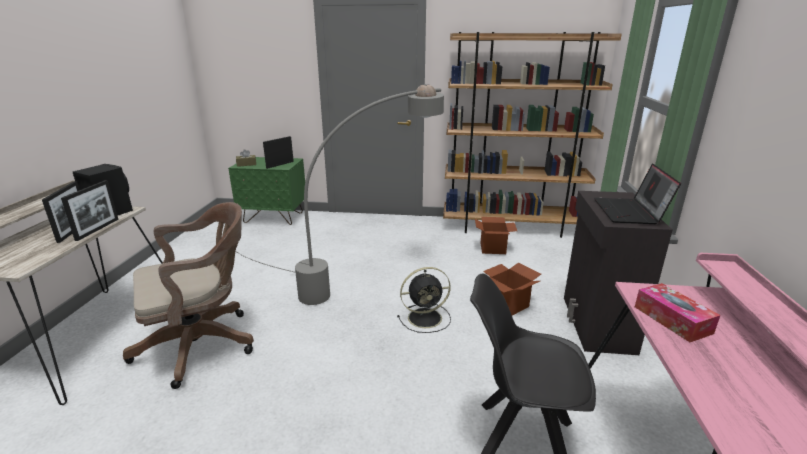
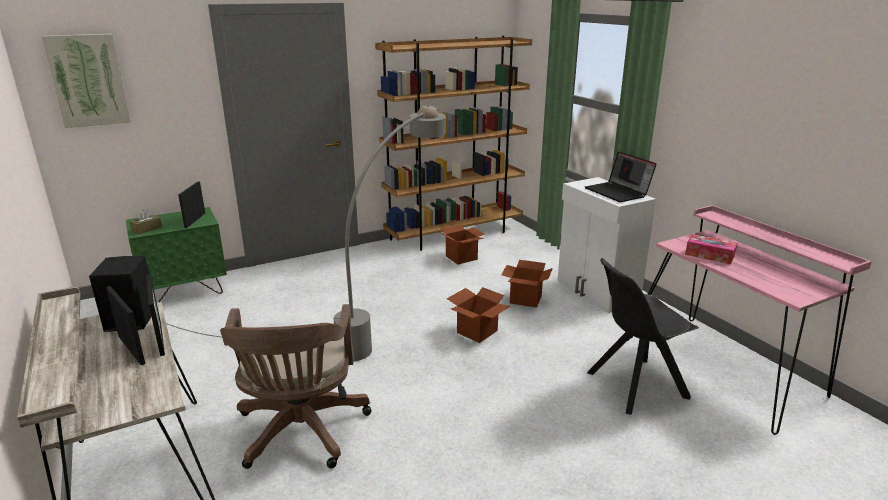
camera: 35 degrees left, 0 degrees up
(203, 344) = (301, 433): brown office chair -> brown office chair turned 150 degrees clockwise
(230, 52) = (88, 80): none -> picture
(426, 318) = (477, 331): black fan -> cardboard box
(596, 324) = (596, 292): black cabinet -> white cabinet

